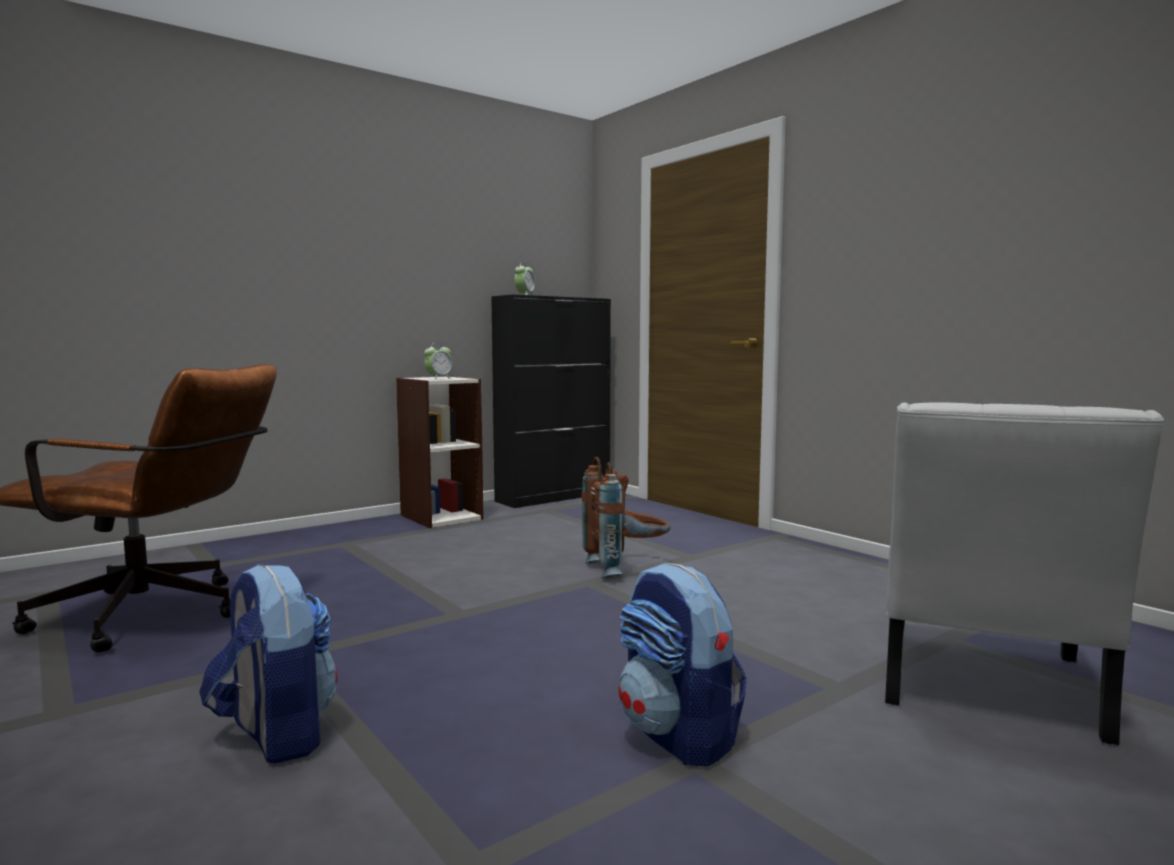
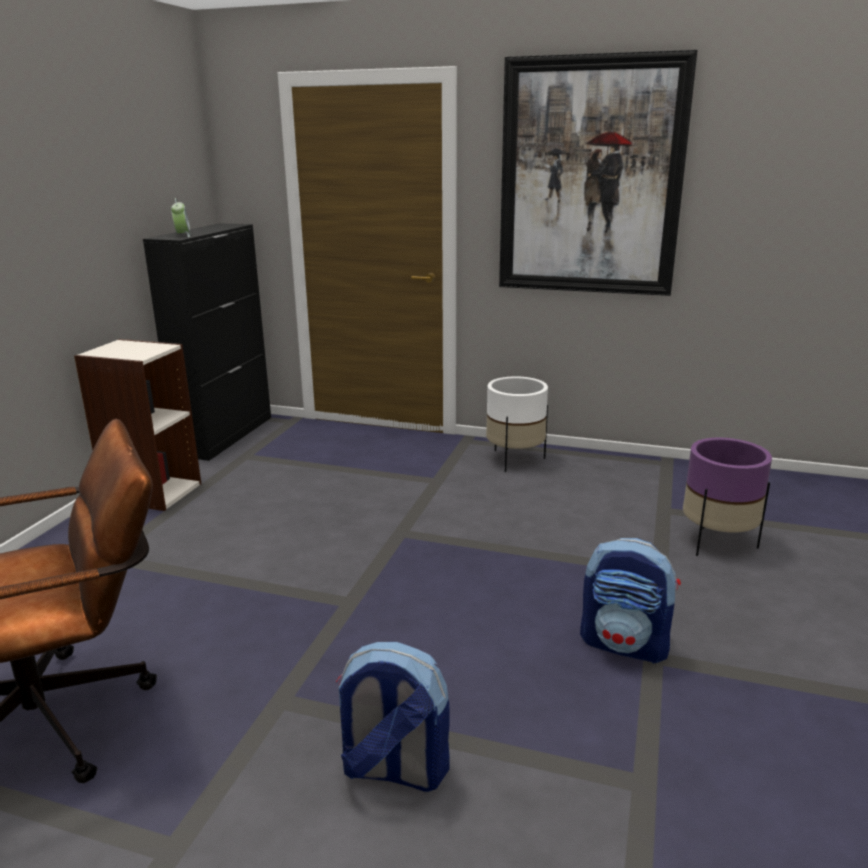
camera: 35 degrees left, 15 degrees up
(438, 378) = (138, 352): alarm clock -> none
(626, 569) = (408, 509): brown backpack -> none
(807, 559) = (515, 460): none -> white planter
(921, 210) = (590, 178): none -> picture
(986, 687) = (717, 542): white chair -> purple planter

